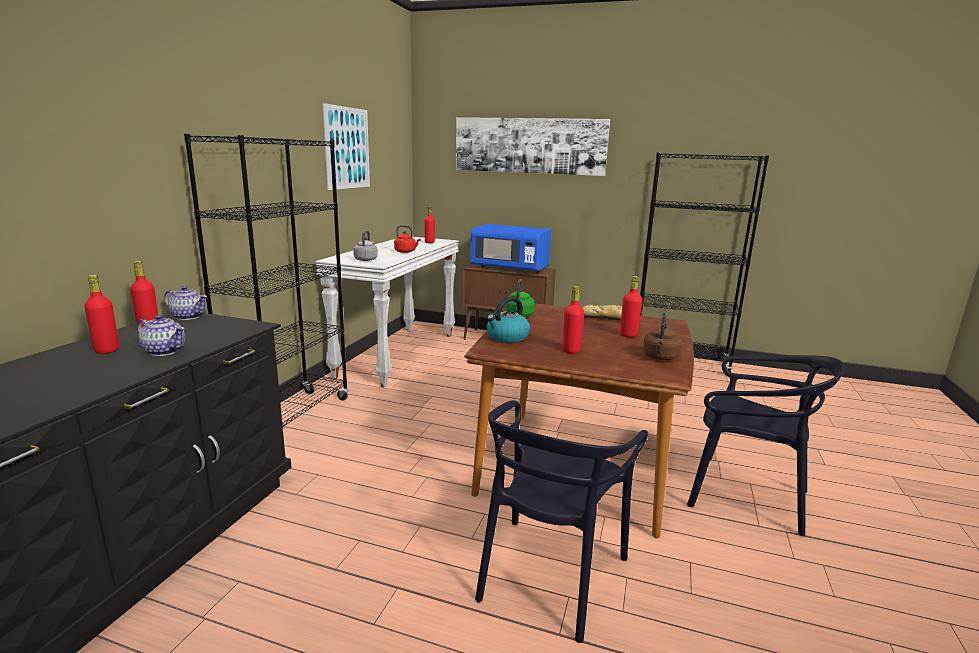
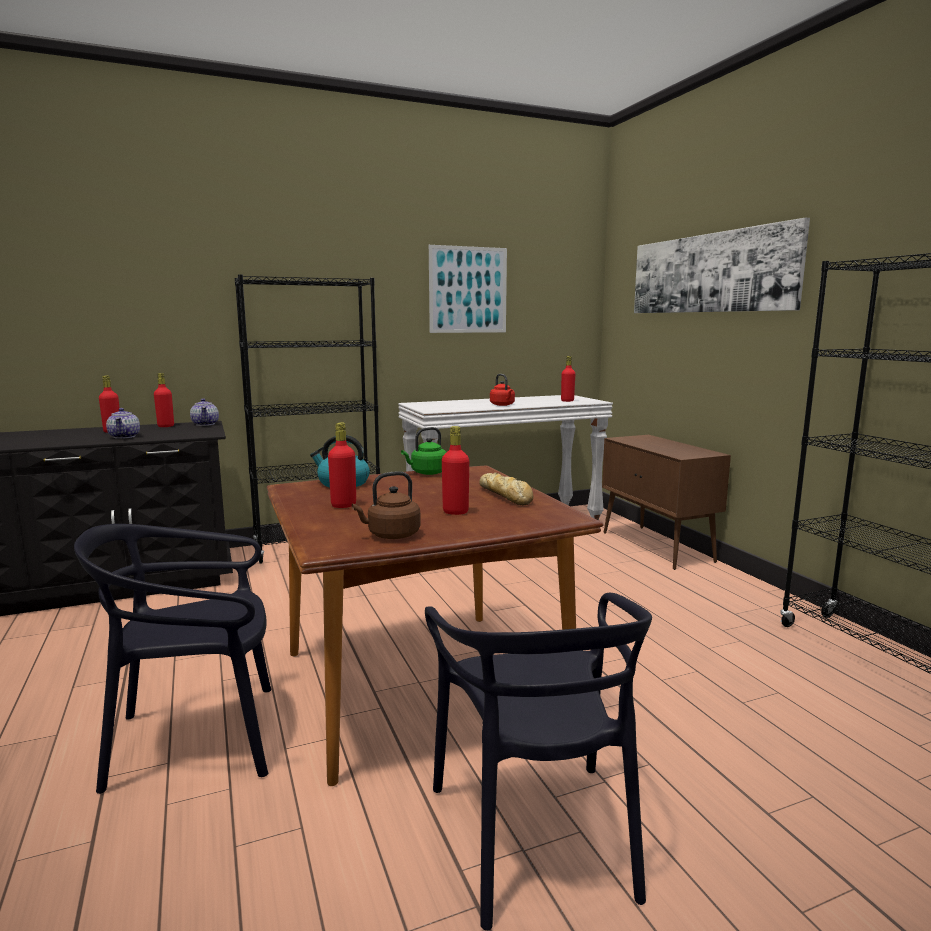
camera: 50 degrees right, 5 degrees down
(366, 259) = (438, 406): grey kettle -> none
(510, 268) = (662, 446): blue microwave -> none

